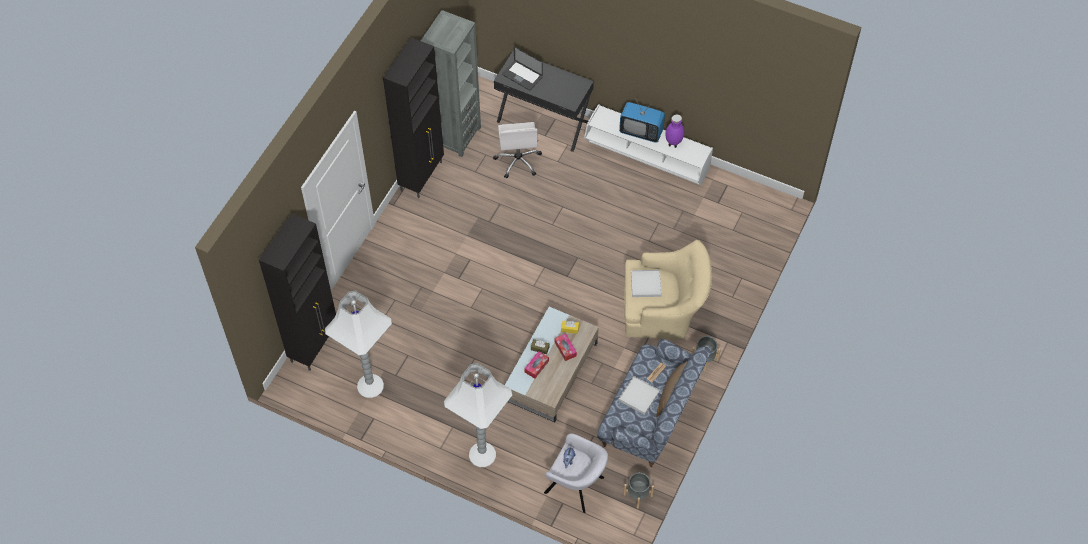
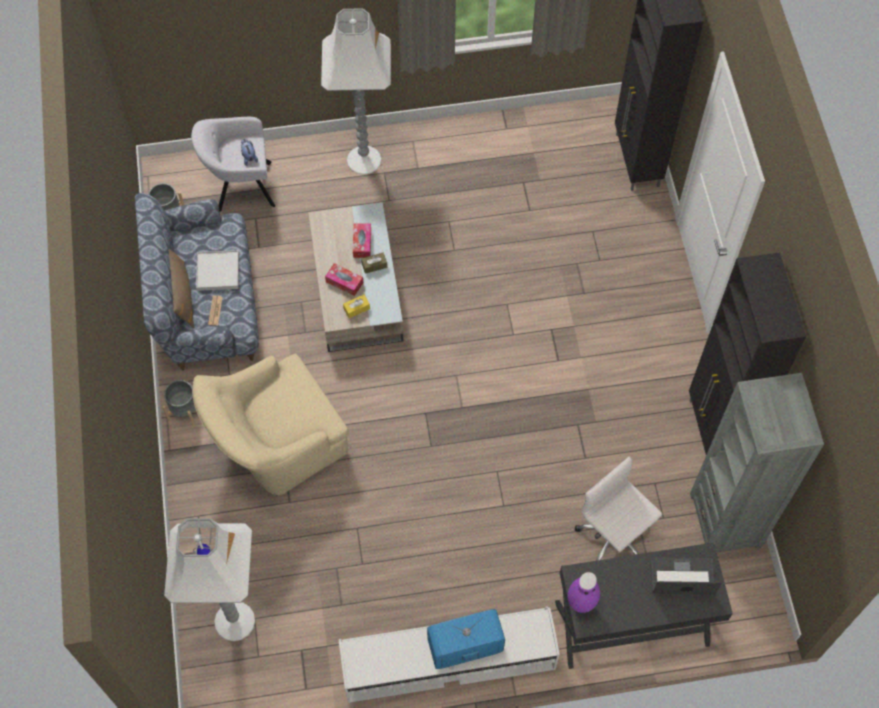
camera: 145 degrees right, 5 degrees up
(369, 386) = (540, 156): white floor lamp -> white floor lamp (235, 620)
(645, 284) = (297, 405): white tray -> none
(673, 144) = (405, 656): purple vase -> purple vase (580, 604)

